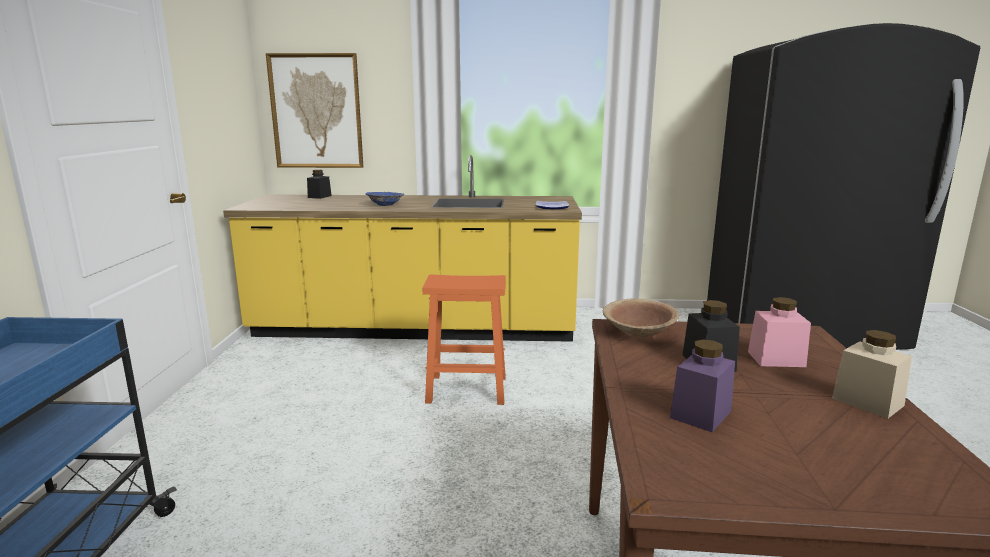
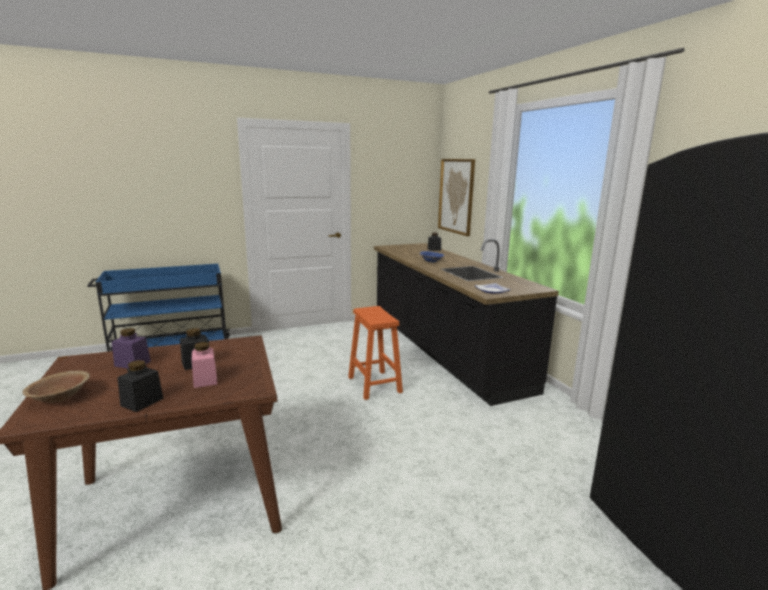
camera: 65 degrees right, 0 degrees up
(415, 328) = (443, 350): yellow counter -> black counter
(639, 332) = (240, 346): brown bowl -> brown bowl (60, 397)
(867, 402) = (142, 402): beige jar -> black jar

